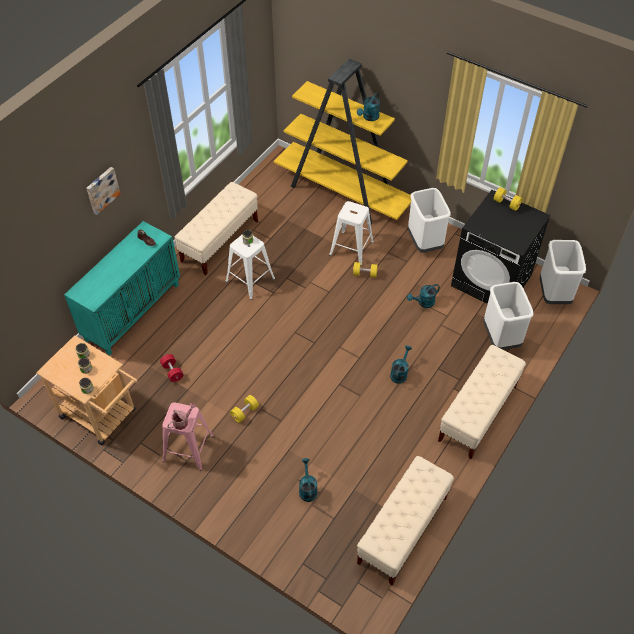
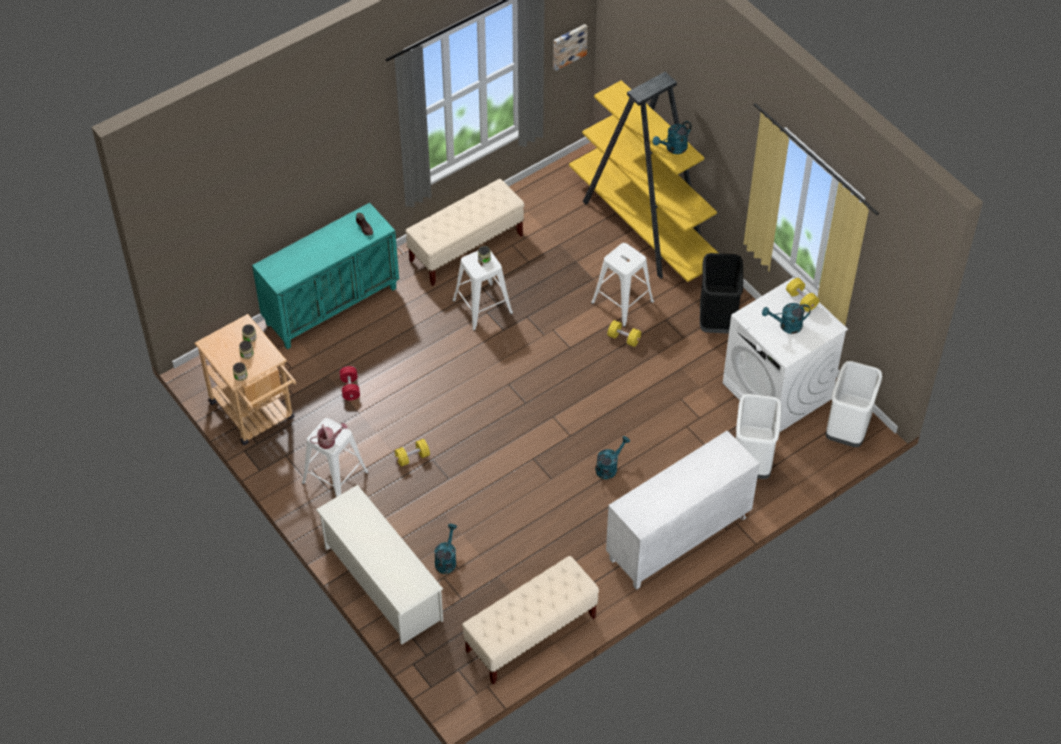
camera: 20 degrees right, 0 degrees up
(102, 190) = (323, 160): picture -> picture (568, 46)
(187, 448) = (334, 477): pink stool -> white stool
(263, 527) = (382, 583): none -> white shoe rack
(423, 303) = (678, 394): turquoise watering can -> turquoise watering can (786, 326)
(425, 242) = (717, 320): white trash can -> black trash can
(477, 413) = (678, 539): beige bench -> white cabinet
(491, 280) = (777, 391): black washing machine -> white washing machine

